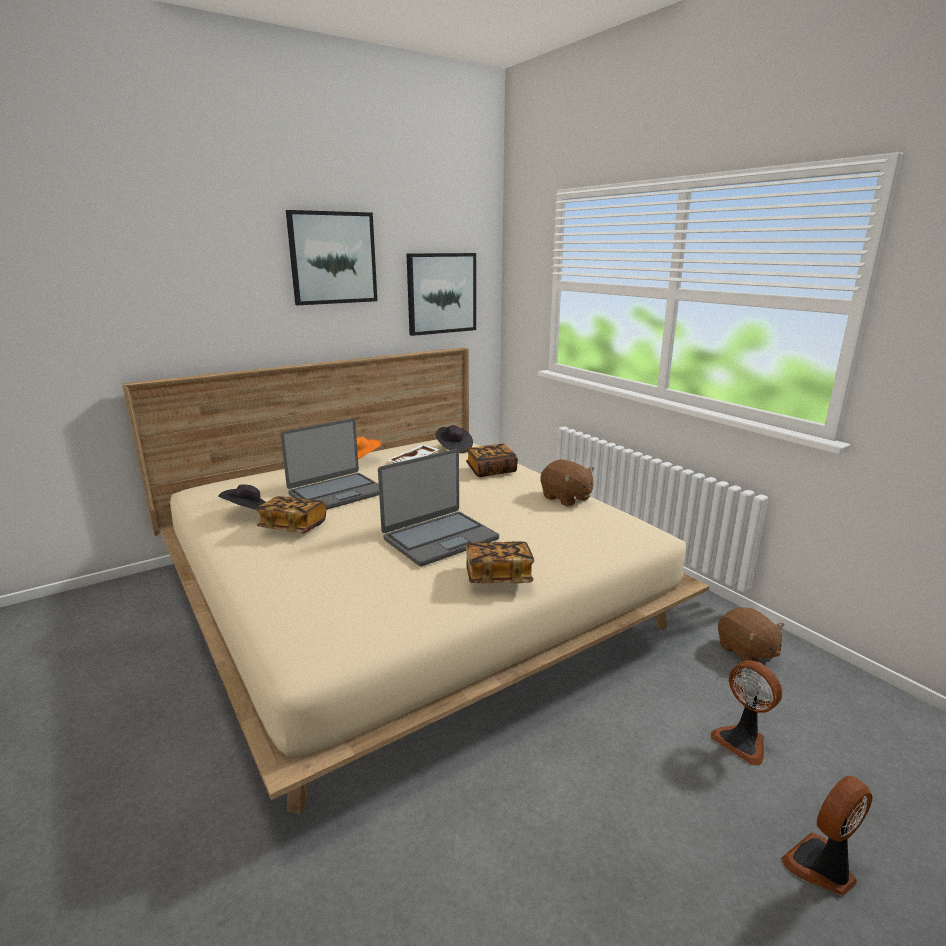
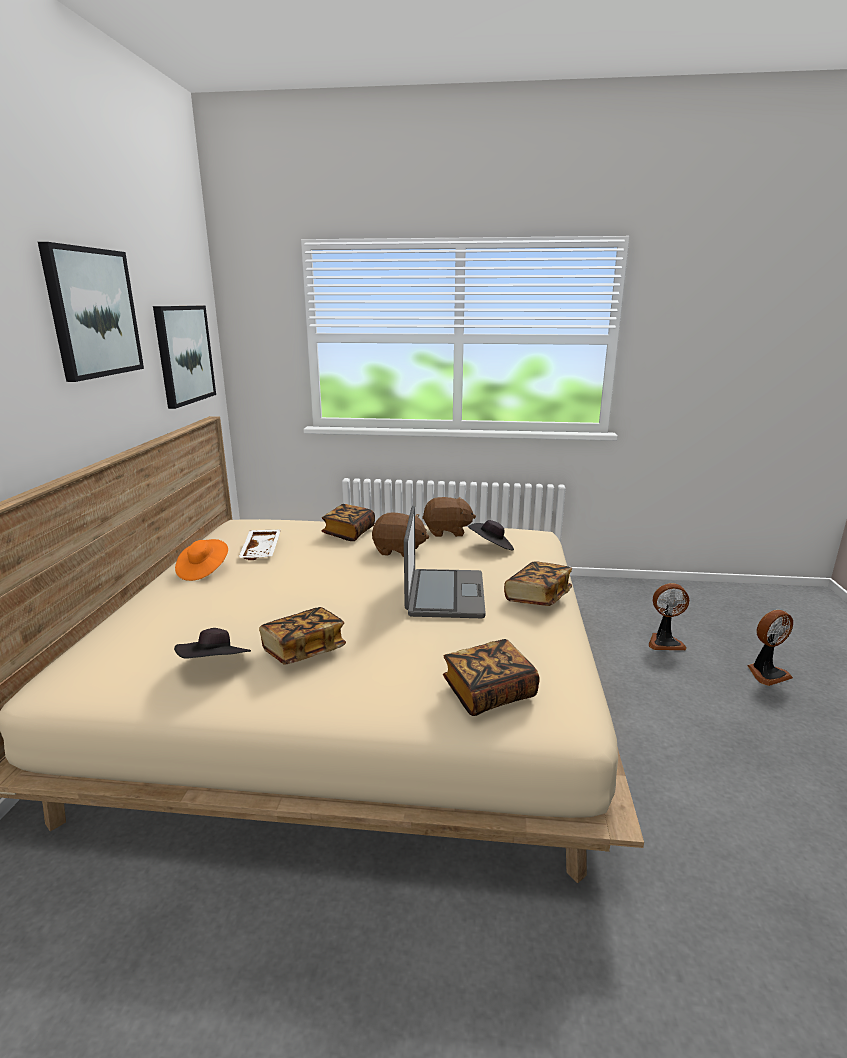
camera: 50 degrees left, 0 degrees up
(306, 609) = (489, 693): none -> book
(337, 493) = (263, 605): laptop -> none
(453, 448) = (268, 527): black hat -> black hat (491, 548)
(746, 652) = (592, 597): brown plush toy -> brown plush toy (399, 550)
(822, 867) = (766, 673): fan -> fan turned 120 degrees counterclockwise

